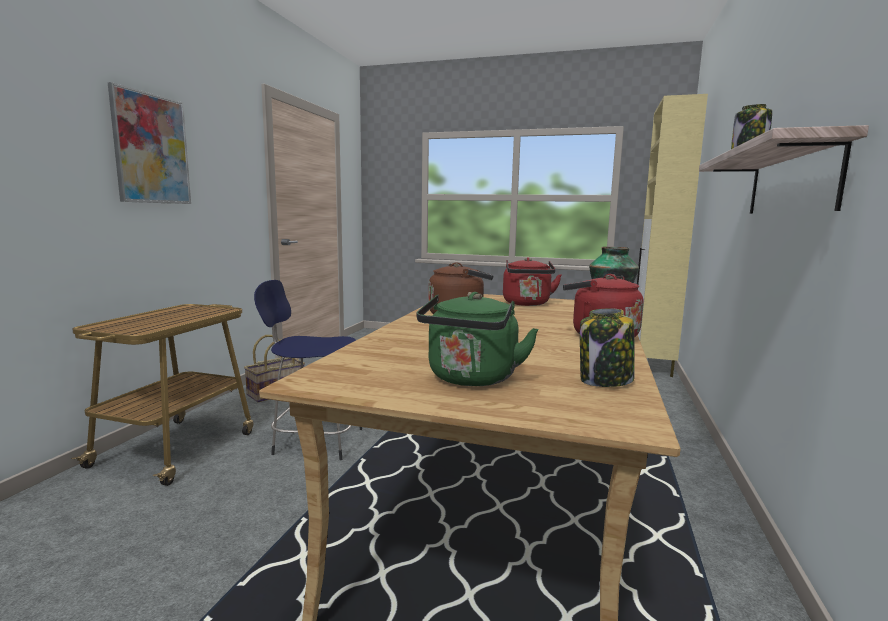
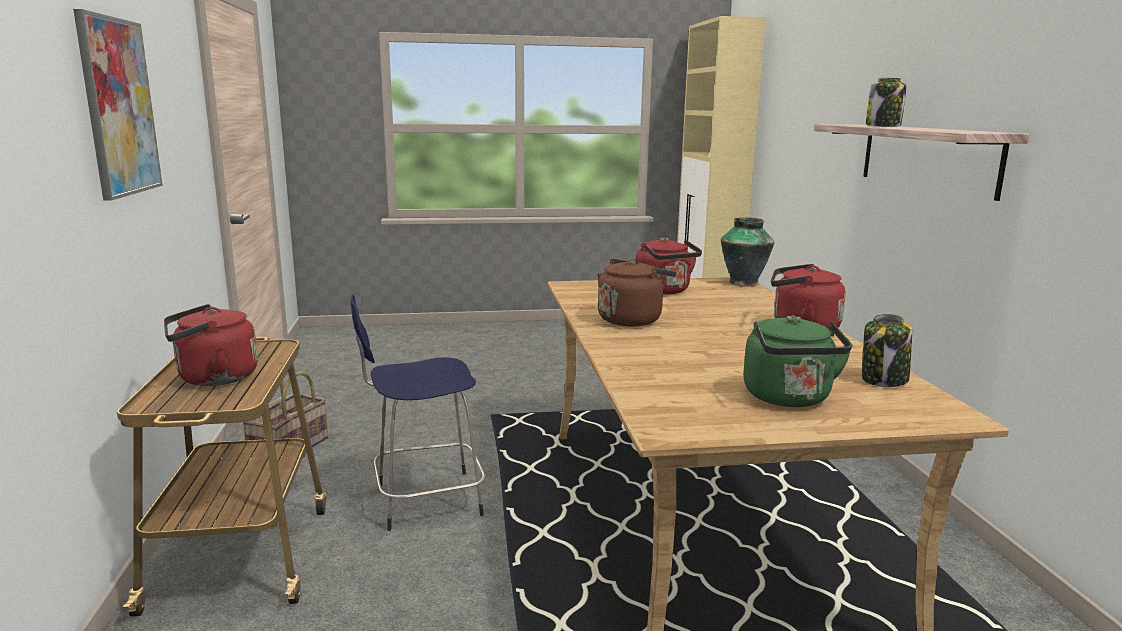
camera: 25 degrees left, 5 degrees up
(156, 320) = (213, 378): none -> red kettle

